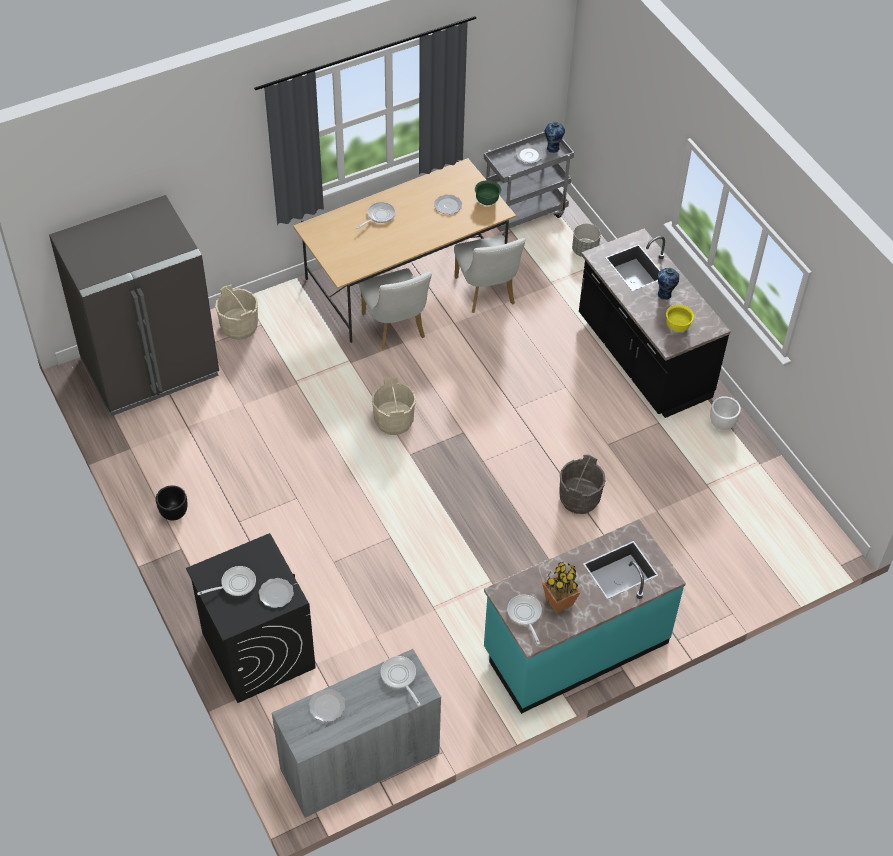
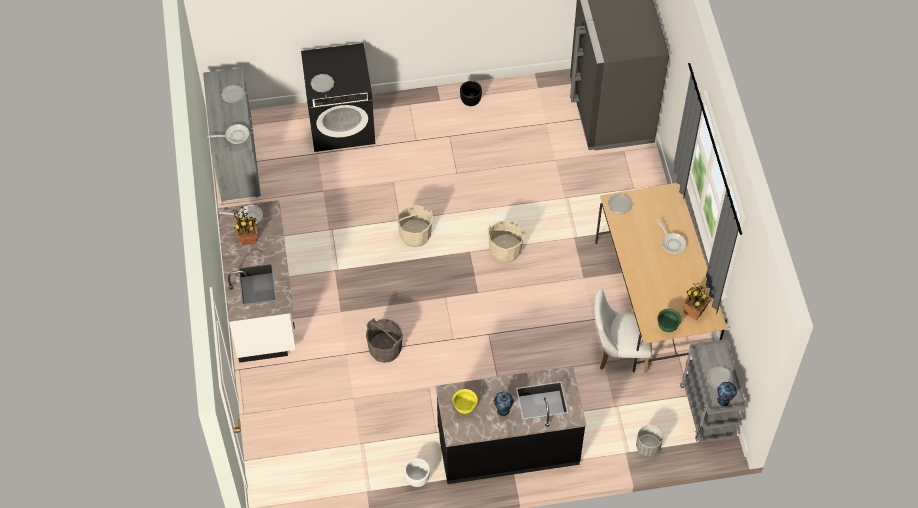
camera: 110 degrees right, 5 degrees up
(235, 584) = (339, 65): frying pan -> none
(239, 327) = (635, 174): beige bucket -> beige bucket (415, 235)
(396, 329) = (599, 276): white chair -> none
(448, 205) = (670, 296): plate -> plate (620, 204)
(459, 184) = (694, 311): none -> potted plant
(575, 646) = (263, 304): turquoise counter -> white counter

